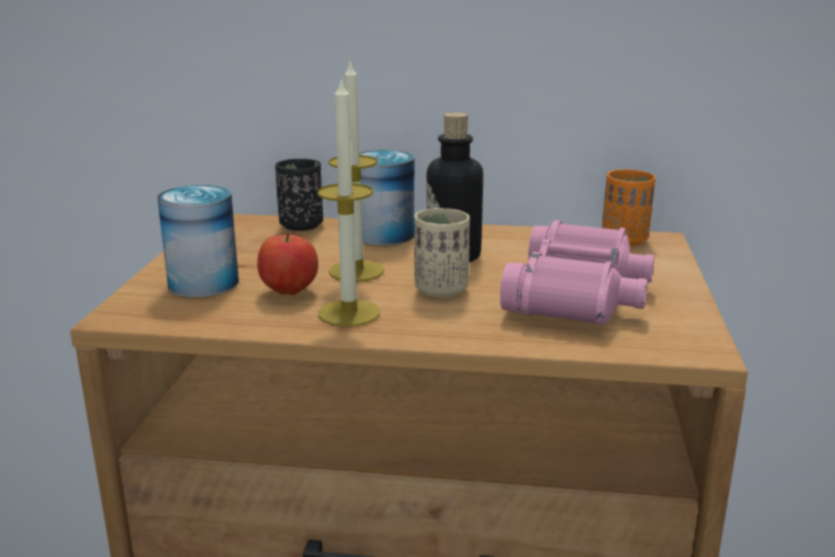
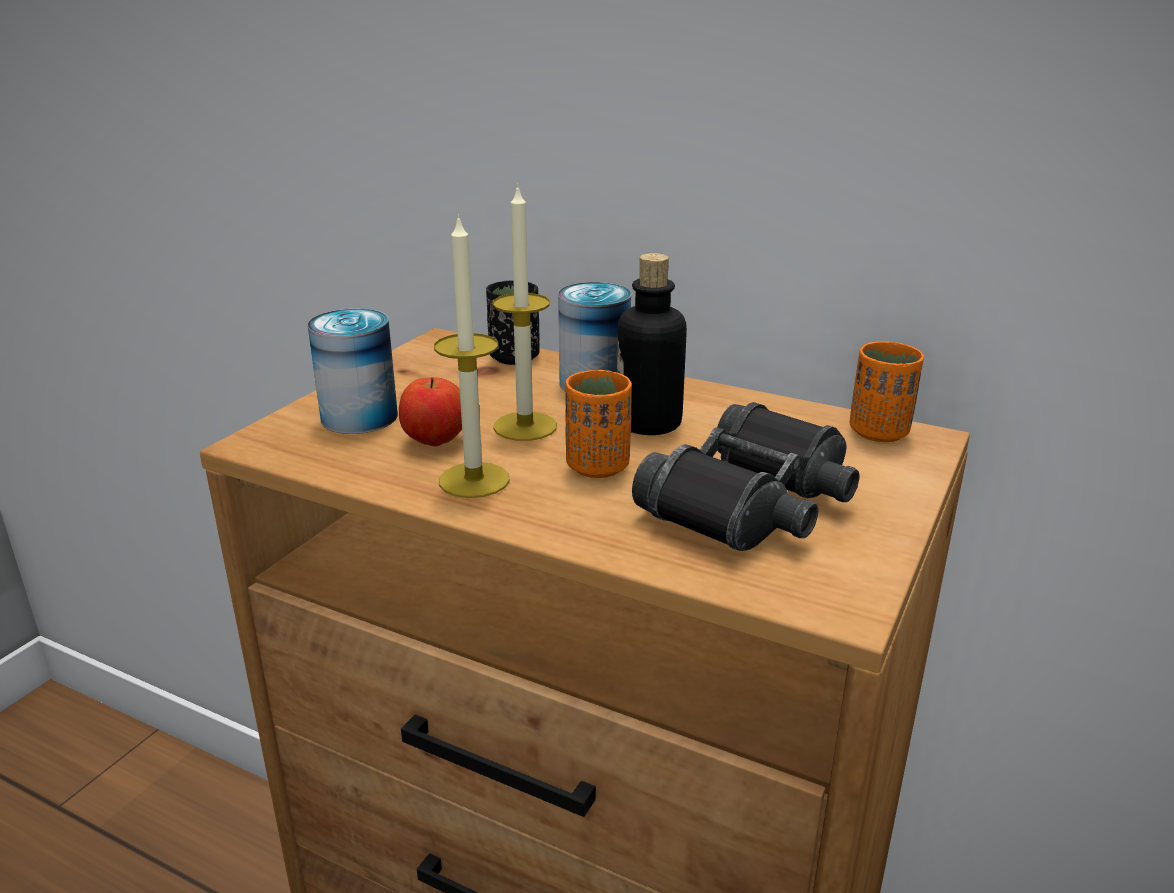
camera: 20 degrees right, 5 degrees up
(441, 289) = (598, 466): beige cup -> orange cup
(579, 296) = (753, 504): pink binoculars -> black binoculars

